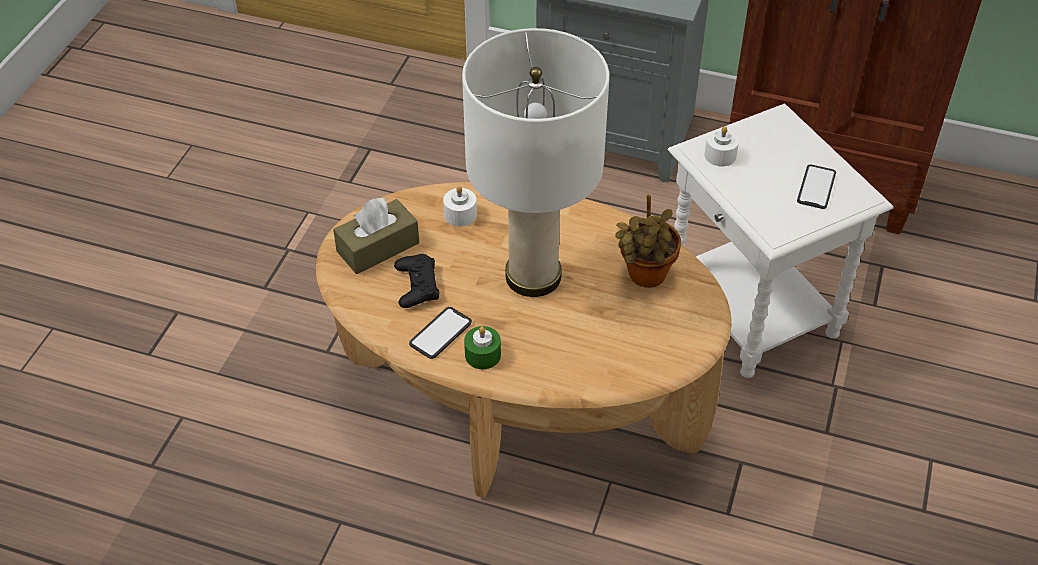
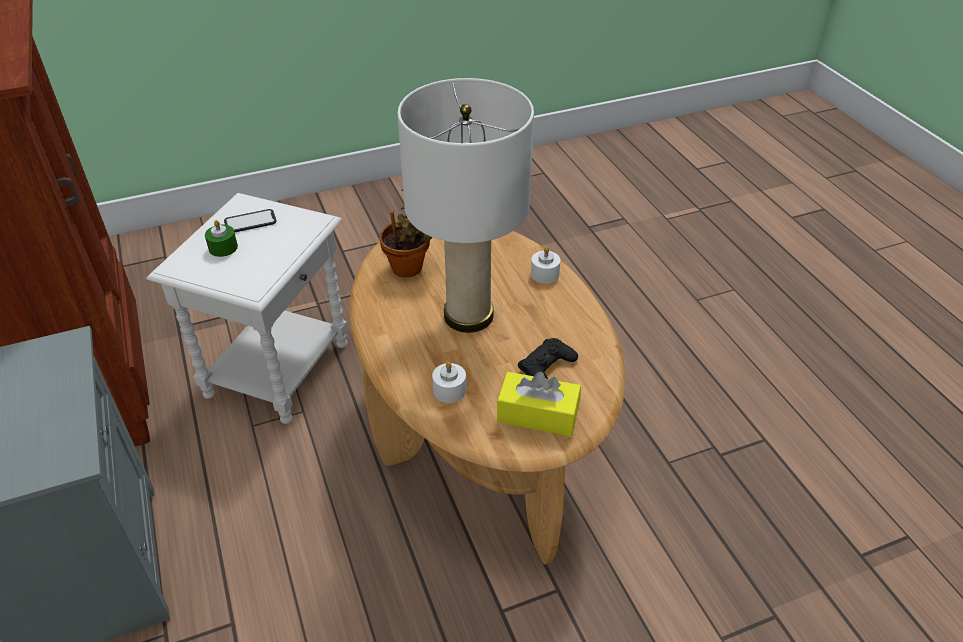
camera: 130 degrees left, 5 degrees down
(378, 247) = (538, 414): brown tissue box -> yellow tissue box
(440, 333) = (571, 328): phone -> none
(482, 355) = (563, 299): green candle -> green candle (223, 248)
(720, 155) = (251, 275): white candle -> white candle (545, 274)

